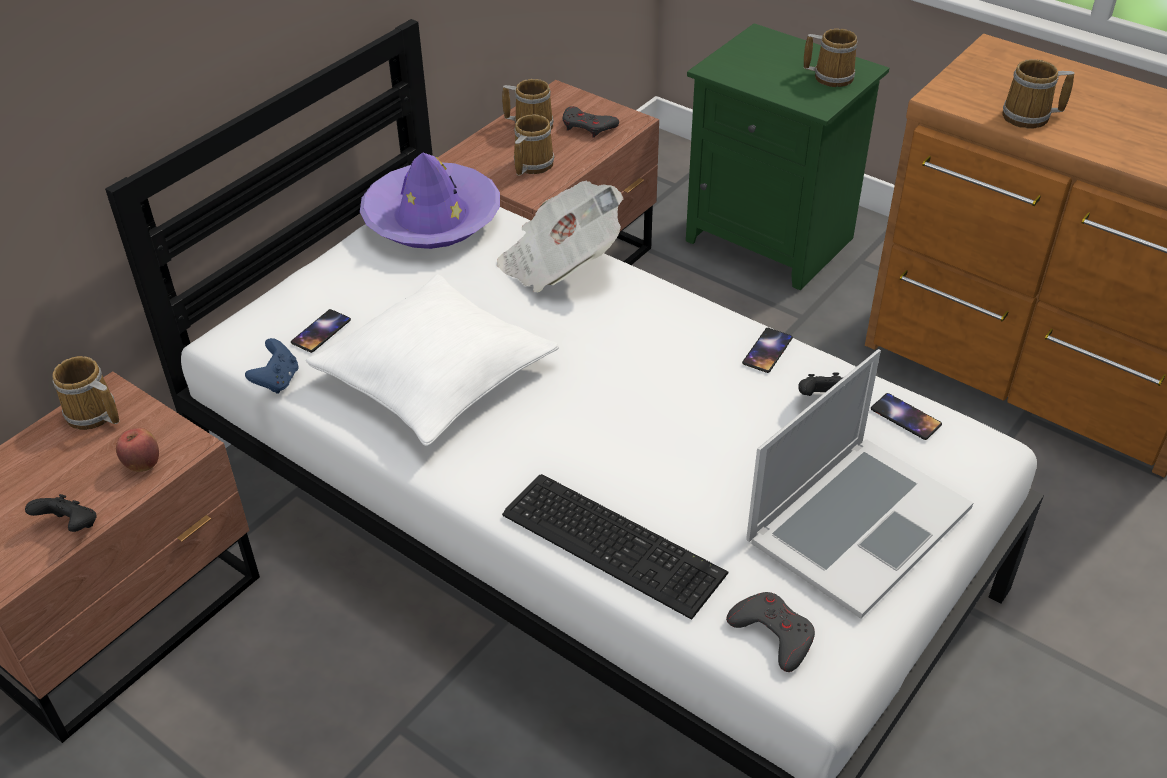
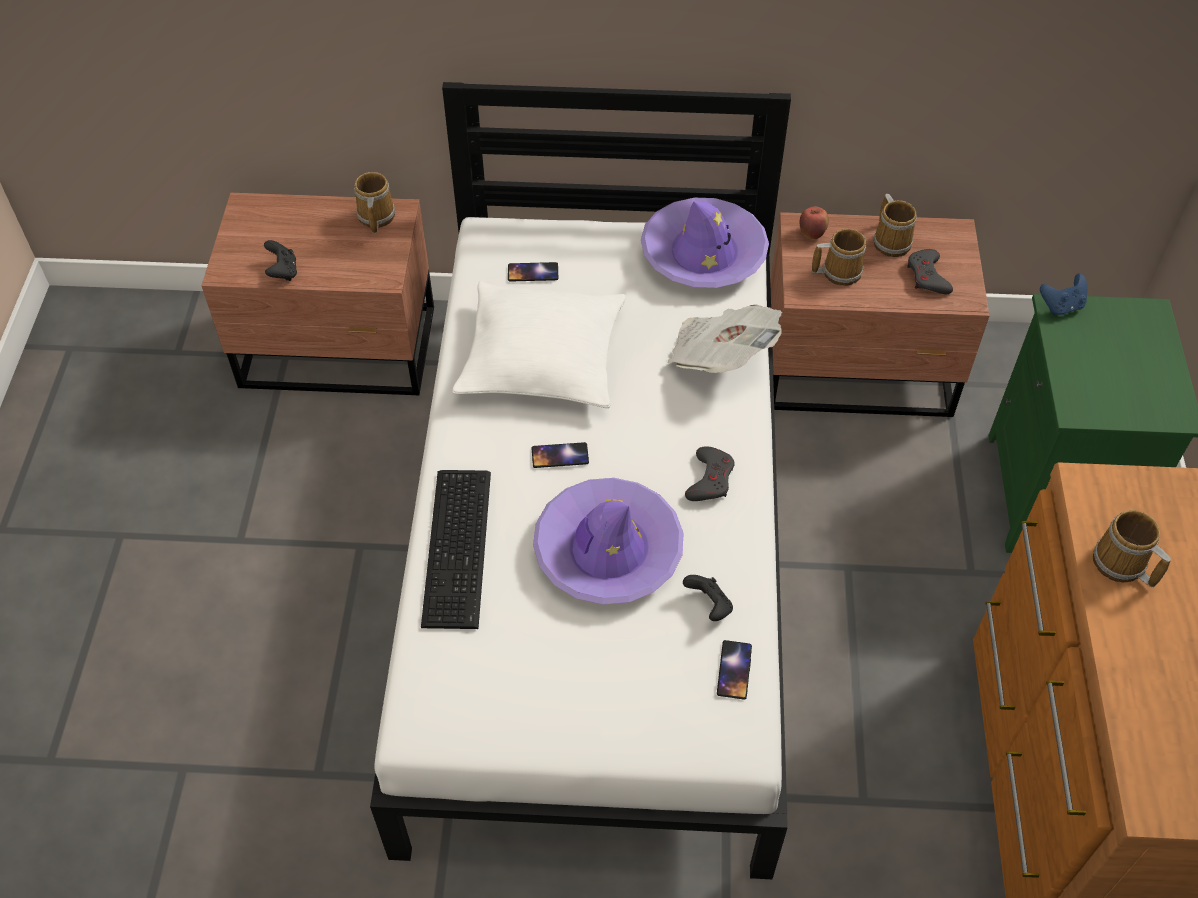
camera: 55 degrees right, 10 degrees up
(143, 464) = (354, 269): apple -> apple (812, 234)
(277, 381) = (469, 281): blue game controller -> blue game controller (1061, 306)
(709, 436) = (608, 550): none -> purple hat
(767, 351) = (736, 540): phone -> phone (560, 456)
(773, 634) = (442, 683): grey game controller -> grey game controller (710, 479)
(831, 76) = (1138, 397): mug -> none
(857, 522) = (587, 687): laptop -> none

